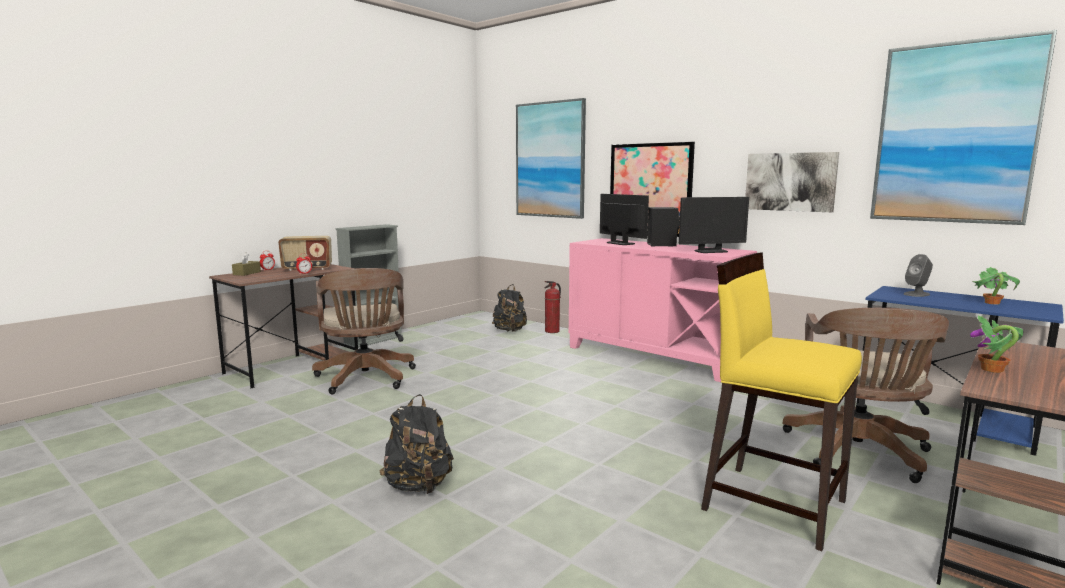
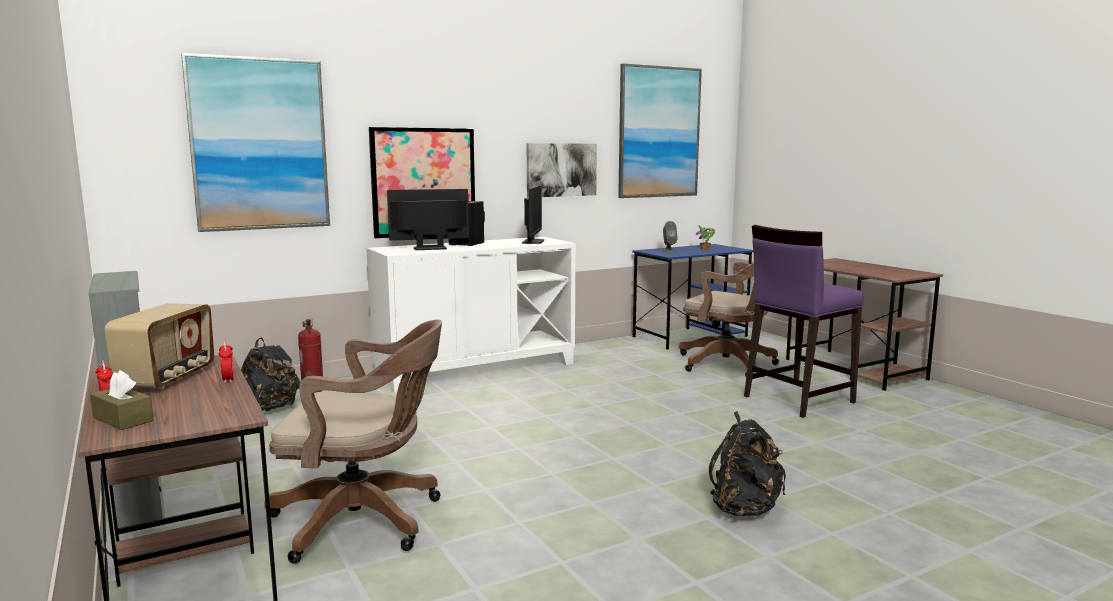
camera: 70 degrees left, 0 degrees up
(654, 356) = (476, 369): pink cabinet -> white cabinet
(772, 504) = (797, 399): yellow stool -> purple stool
(992, 370) = (858, 272): potted plant -> none

